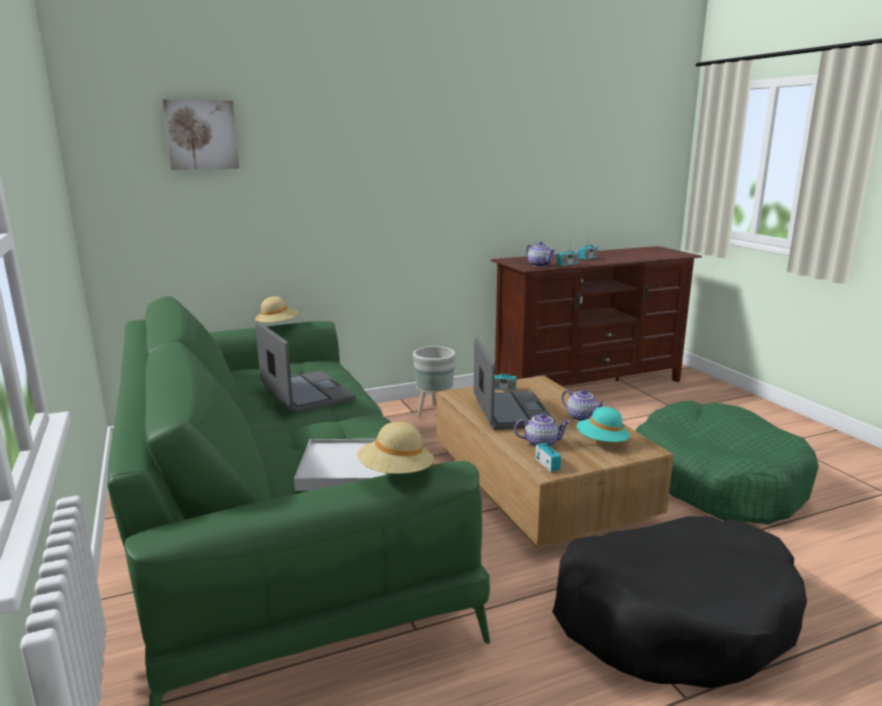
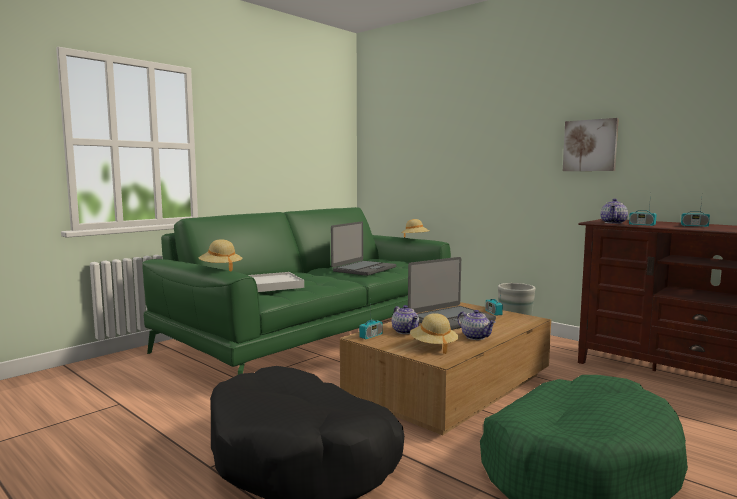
camera: 65 degrees right, 10 degrees down
(201, 135) = (410, 119): picture -> picture (590, 145)
(582, 417) = (476, 337): teapot -> teapot turned 60 degrees counterclockwise
(602, 442) = (433, 346): turquoise hat -> beige hat

